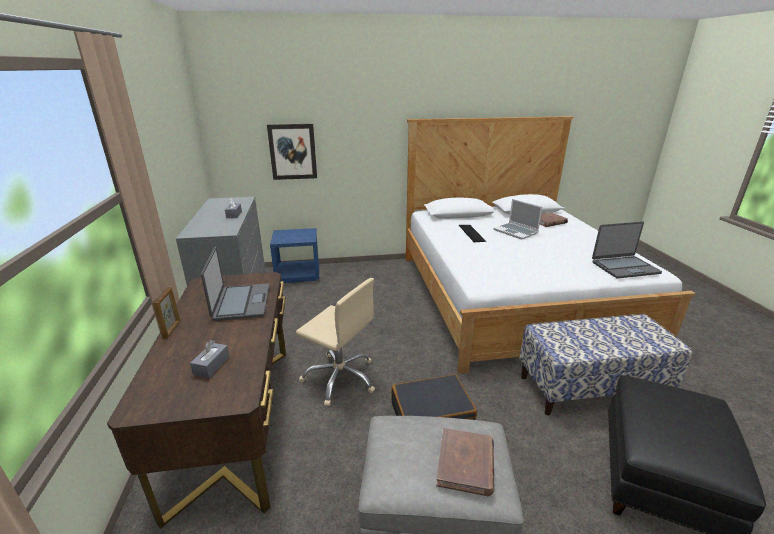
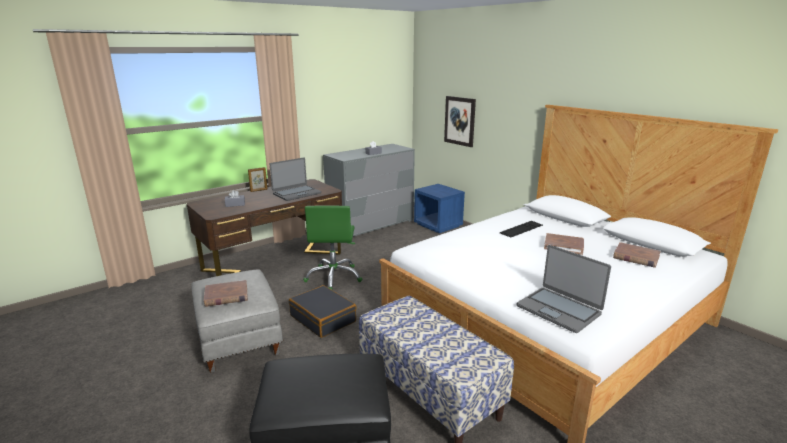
camera: 60 degrees right, 5 degrees down
(340, 378) = (334, 277): beige office chair -> green office chair
(516, 232) = (563, 246): laptop -> brown book

